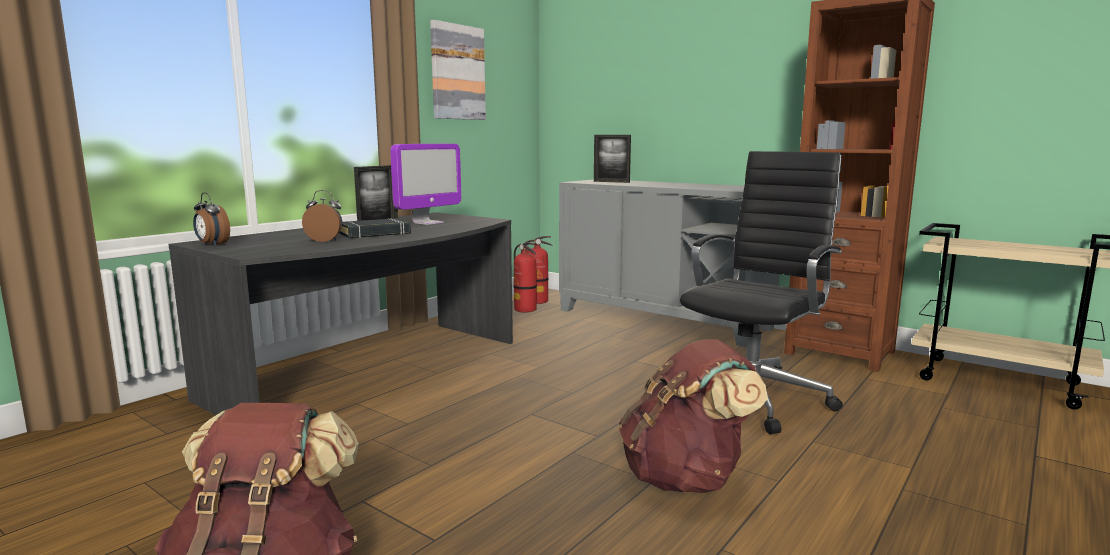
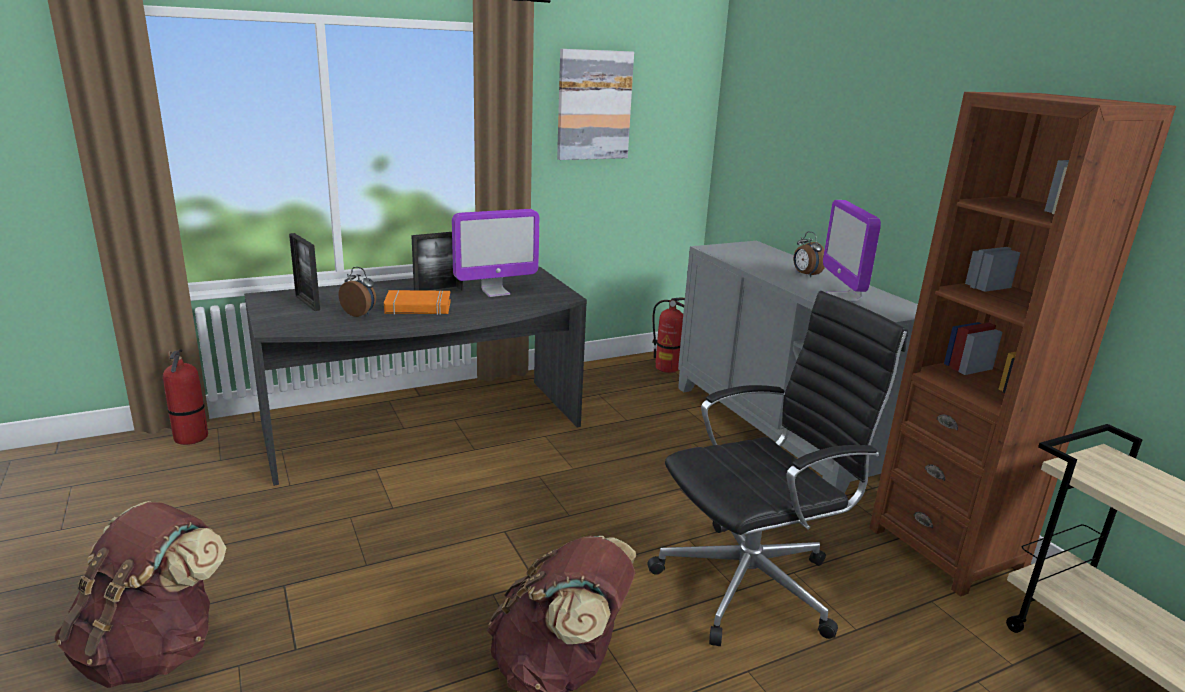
camera: 25 degrees right, 10 degrees up
(212, 244) = (269, 303): alarm clock -> alarm clock (805, 275)
(375, 233) = (418, 308): black book -> orange book
(525, 309) = (642, 378): fire extinguisher -> fire extinguisher (191, 438)
(611, 182) = (751, 255): picture frame -> picture frame (307, 303)
(713, 187) = (843, 297): none -> monitor

